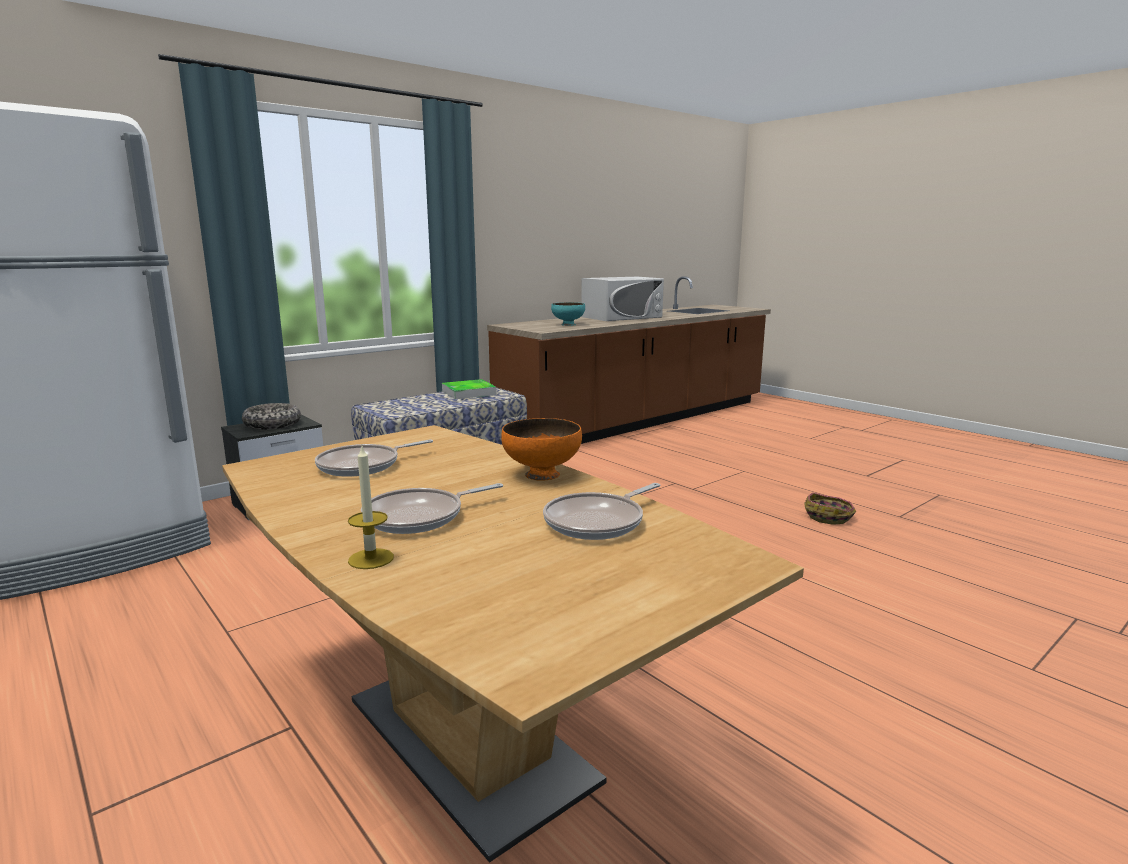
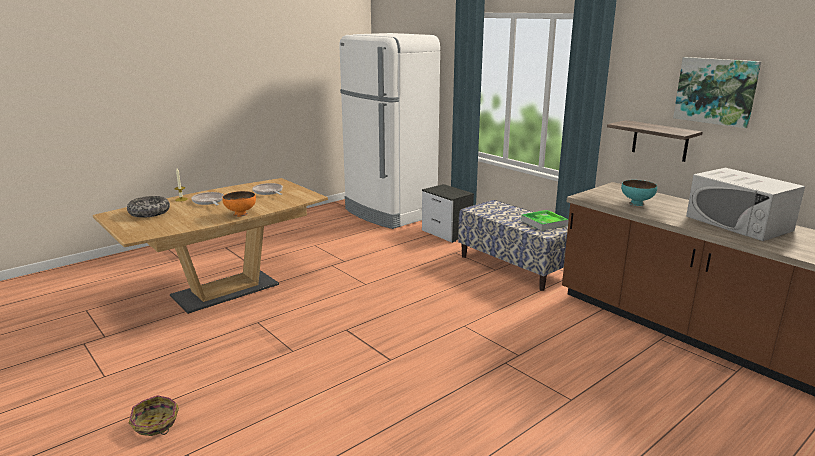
camera: 90 degrees right, 5 degrees up
(272, 425) = (448, 191): bowl -> bowl (149, 212)
(520, 267) = (660, 141): none -> shelf
(556, 210) = (716, 91): none -> picture
(598, 522) = (184, 221): frying pan -> none
(829, 517) = (445, 429): basket -> basket (155, 424)

